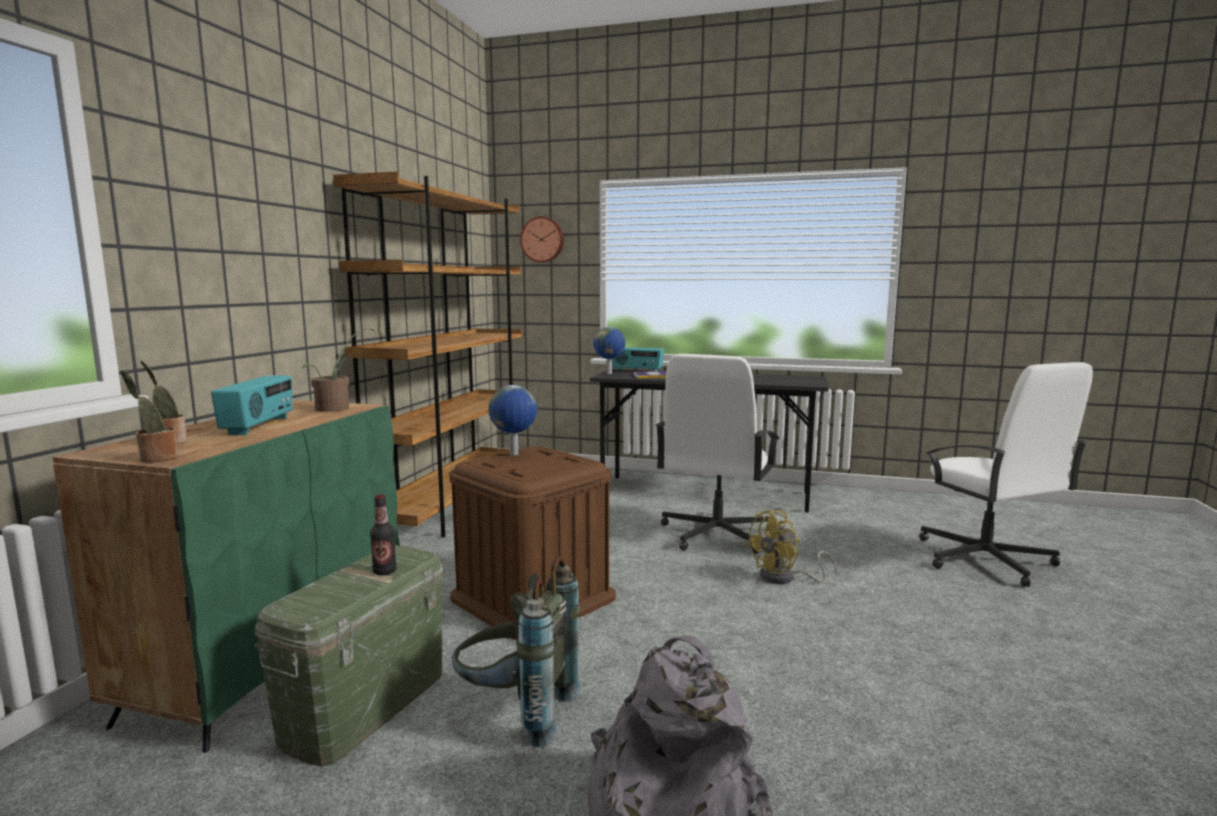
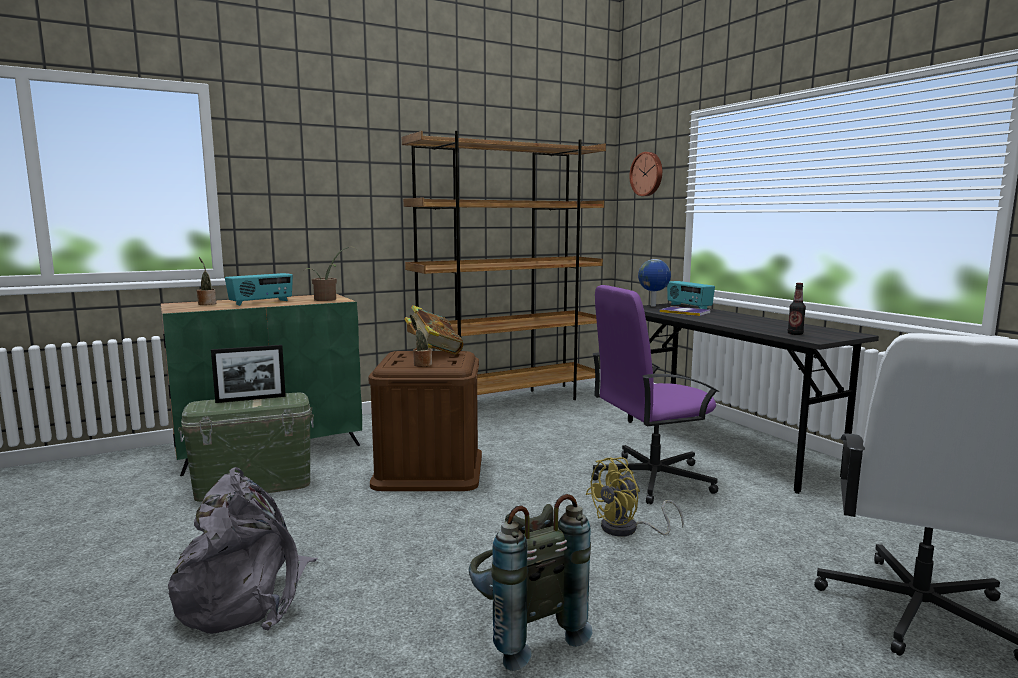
camera: 45 degrees right, 0 degrees up
(156, 458) = (175, 309): potted plant -> potted plant (421, 364)
(350, 574) = (251, 399): none -> picture frame
(384, 571) = (264, 402): bottle -> bottle (795, 334)
(514, 454) = (434, 353): globe -> book
(516, 713) = (293, 520): grey backpack -> grey backpack (522, 632)
(715, 534) = (651, 479): white office chair -> purple office chair
(785, 578) = (627, 530): yellow fan -> yellow fan turned 45 degrees counterclockwise

